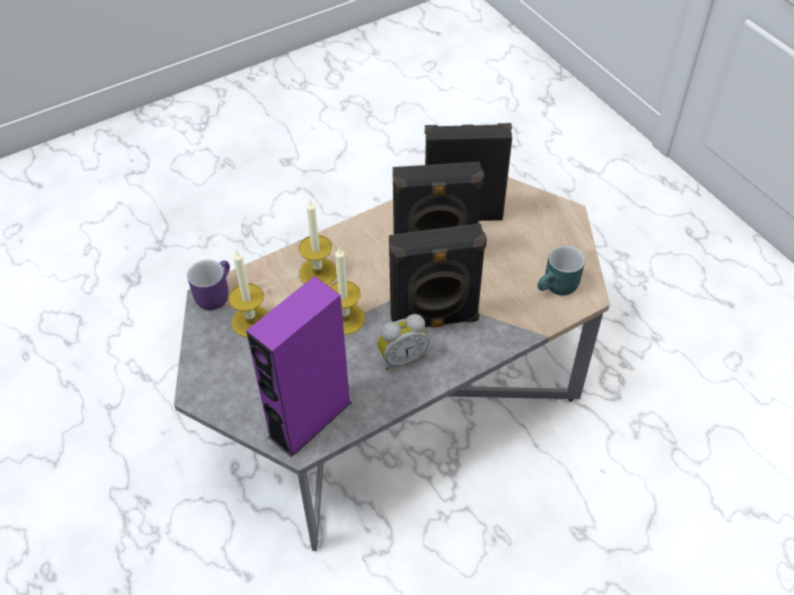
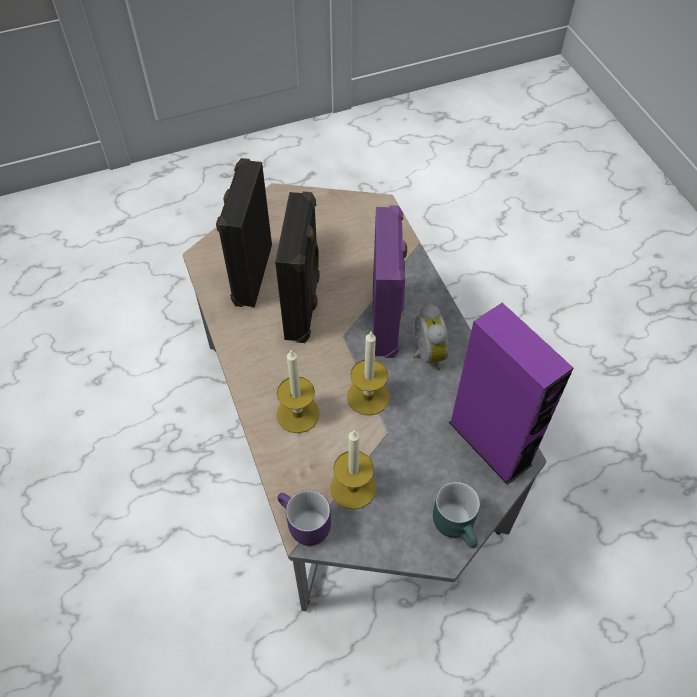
camera: 80 degrees left, 5 degrees up
(434, 321) = (386, 321): black speaker -> purple speaker
(558, 288) = (367, 223): turquoise mug -> turquoise mug (458, 525)

